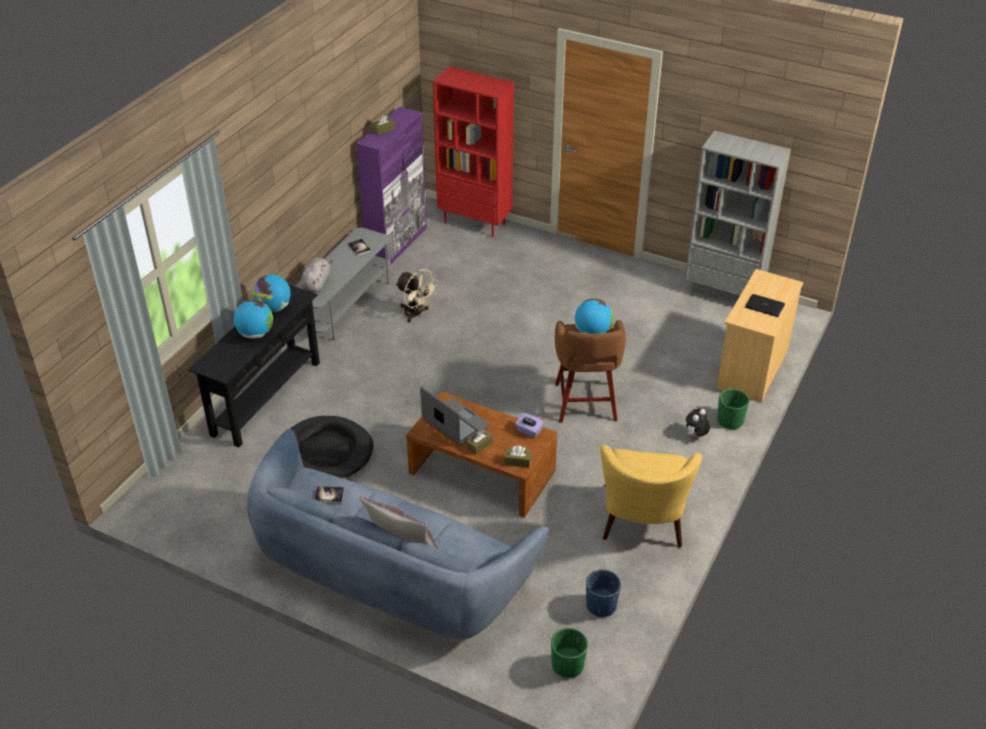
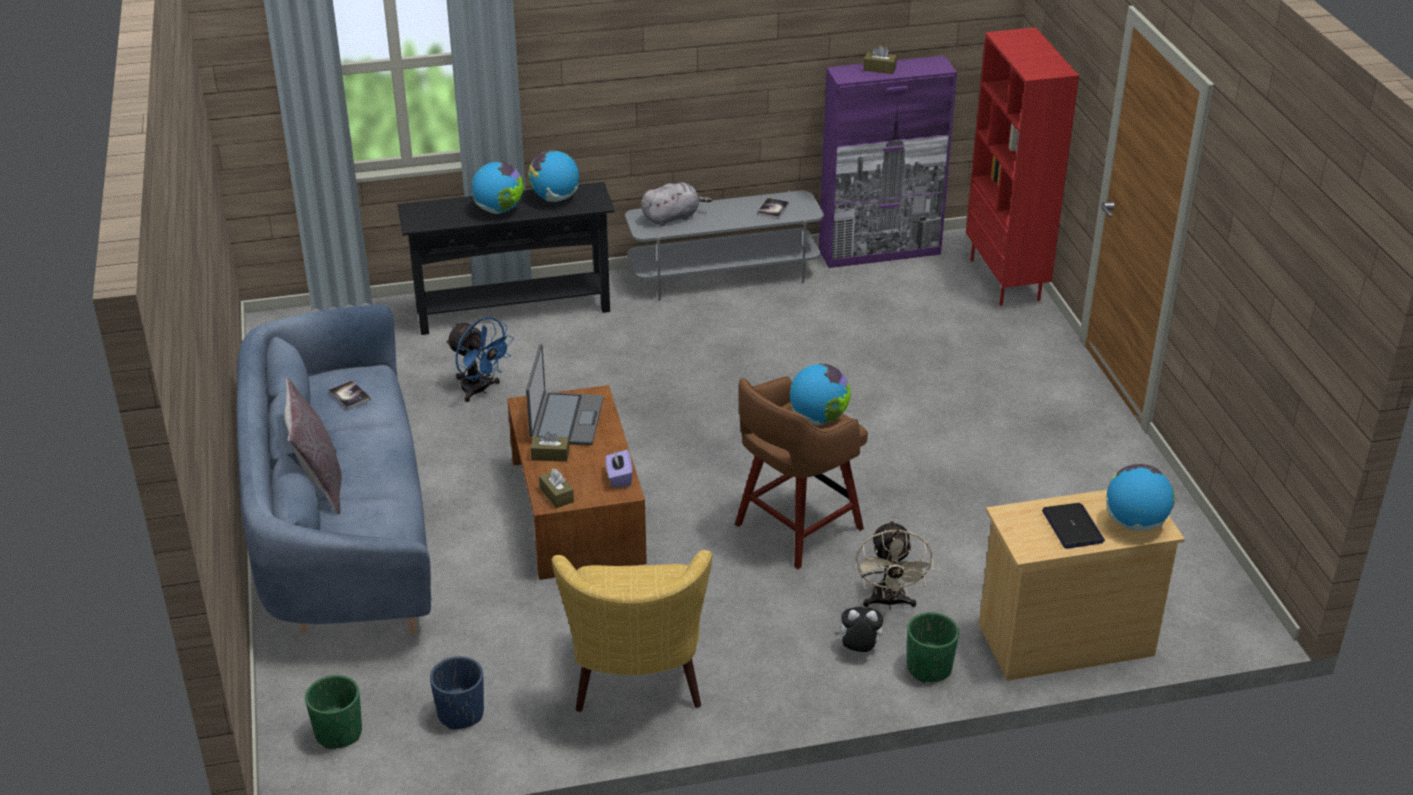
camera: 50 degrees right, 5 degrees down
(327, 452) = (480, 390): black dog bed -> blue fan
(416, 314) = (778, 328): beige fan -> beige fan (889, 602)
(642, 524) = (636, 681): yellow armchair -> yellow armchair turned 60 degrees counterclockwise
(723, 295) = (1185, 540): grey bookcase -> none
(780, 288) = (1135, 523): none -> globe

